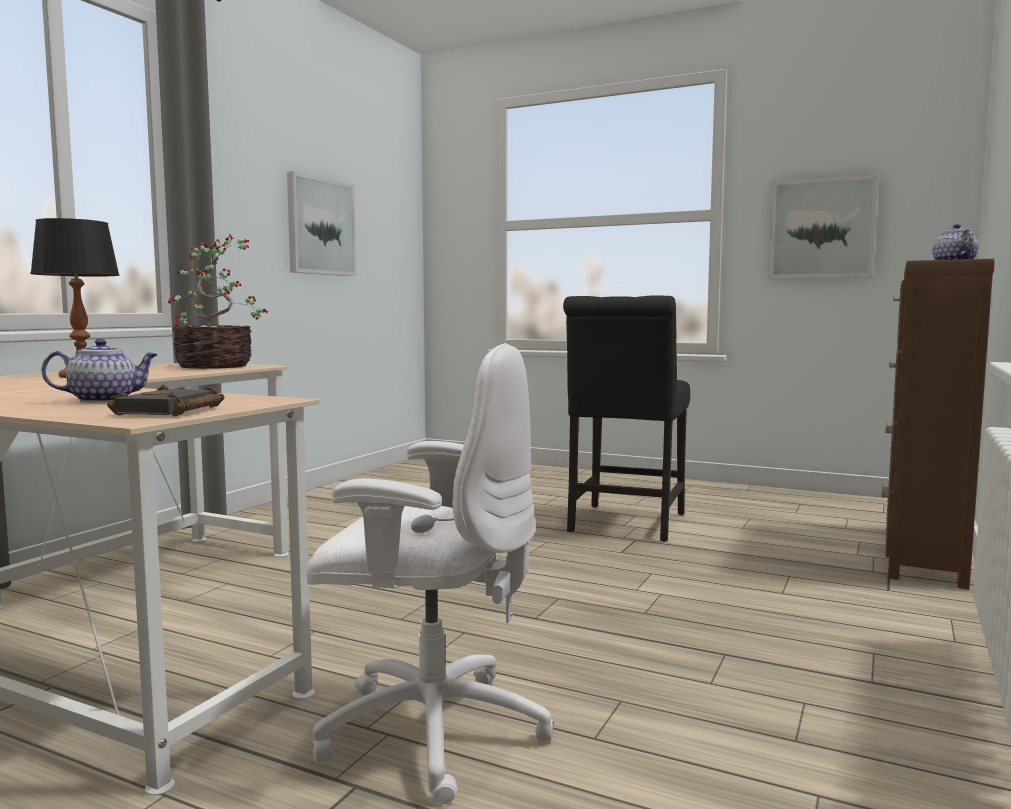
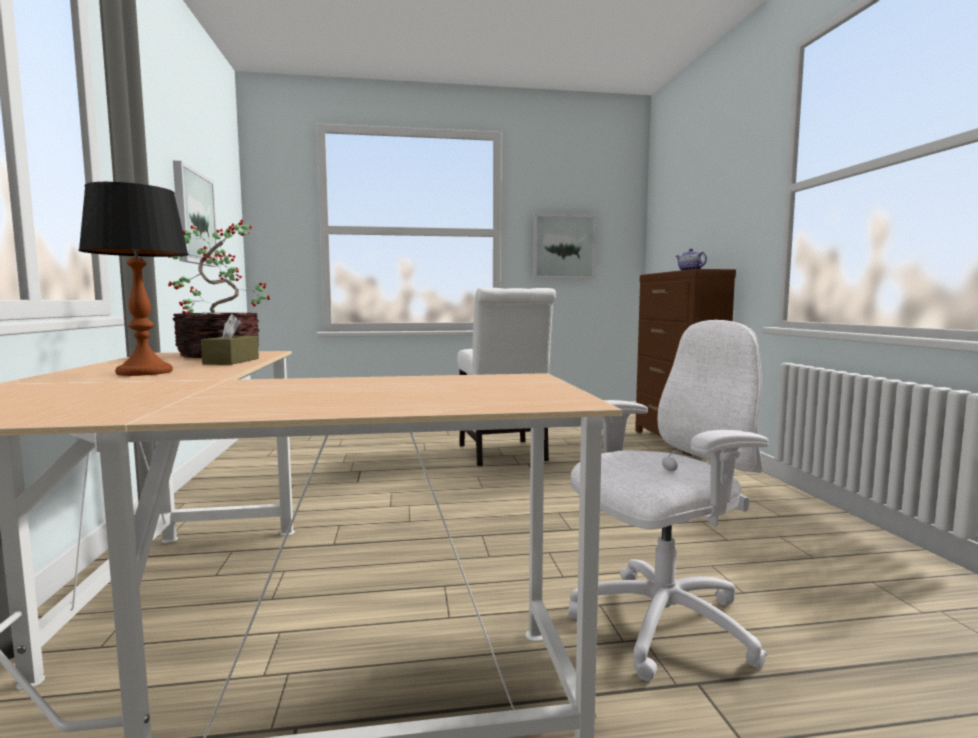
camera: 35 degrees left, 0 degrees up
(105, 400) = (389, 391): teapot -> none
(170, 411) = (534, 393): black book -> none
(182, 372) = (231, 361): none -> brown tissue box
(625, 524) = (503, 455): black chair -> white chair

